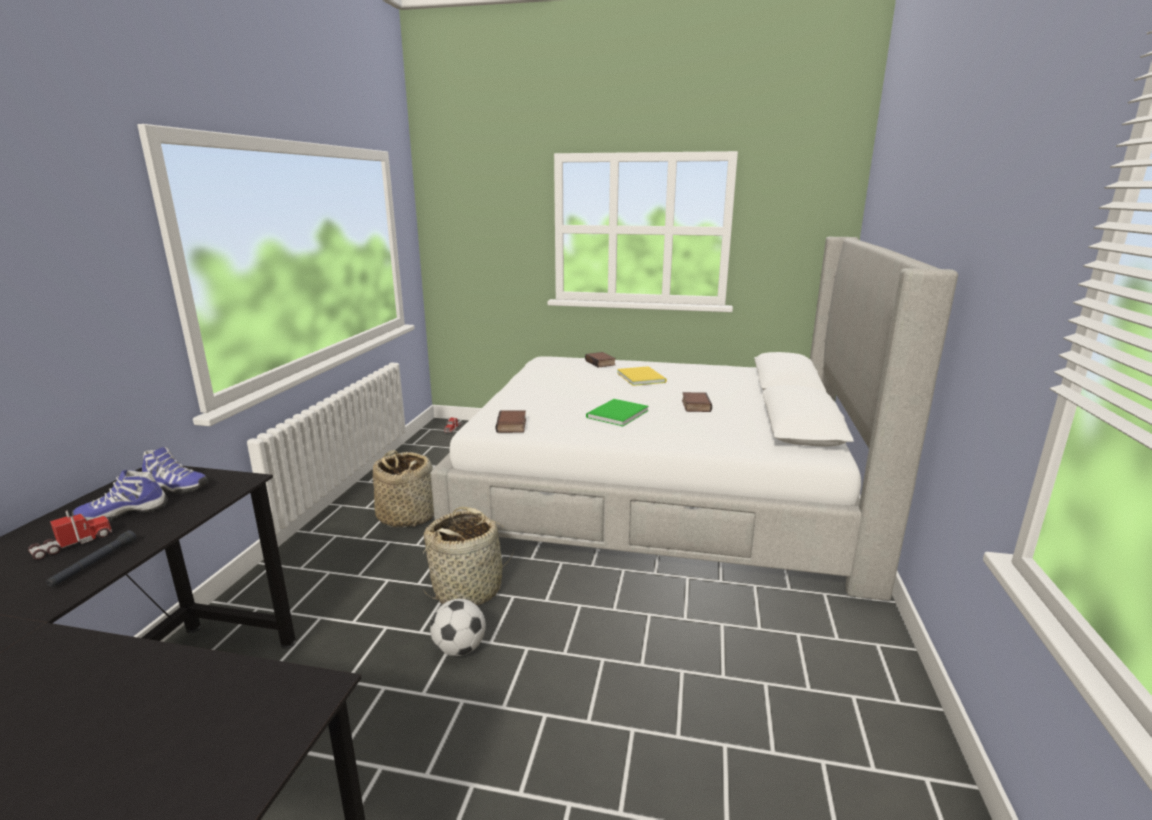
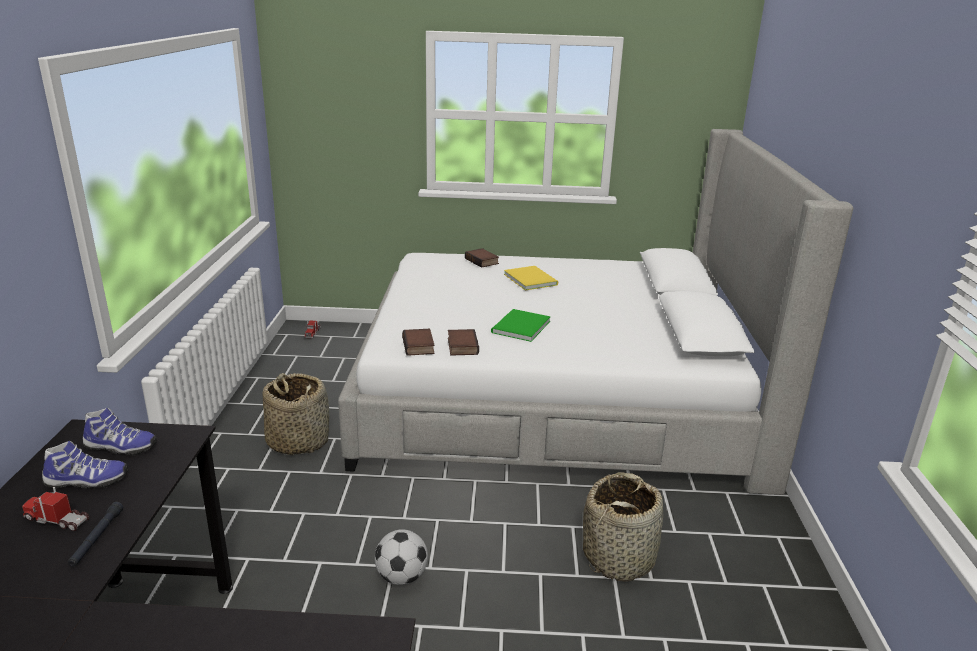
camera: 10 degrees left, 5 degrees up
(72, 544) = (57, 520): toy truck -> toy truck turned 105 degrees counterclockwise
(123, 513) = (86, 481): shoe -> shoe turned 150 degrees counterclockwise
(468, 589) = (390, 516): basket -> basket (619, 557)
(695, 405) = (593, 313): book -> book (461, 346)

